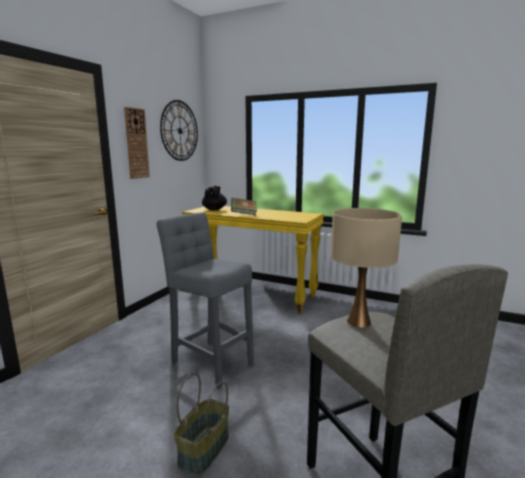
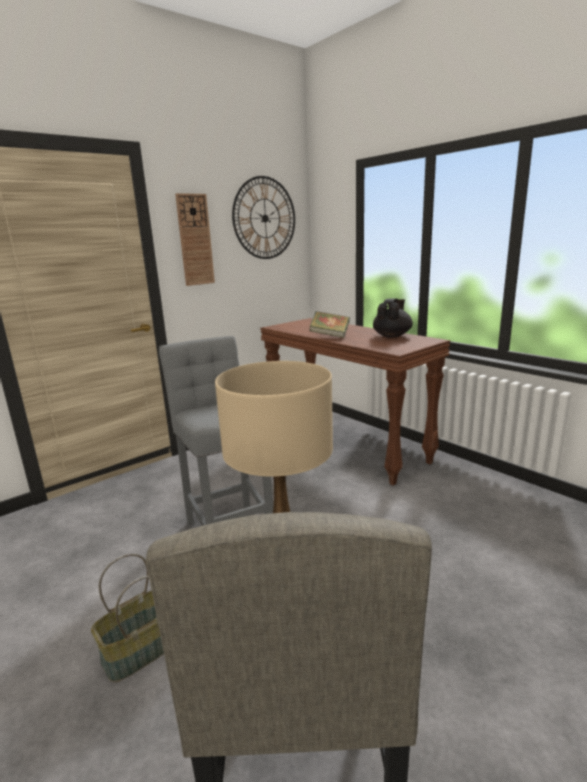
camera: 25 degrees right, 5 degrees up
(214, 209) = (303, 325): black teapot -> black teapot (392, 336)
(253, 293) = (347, 445): yellow console table -> brown console table

